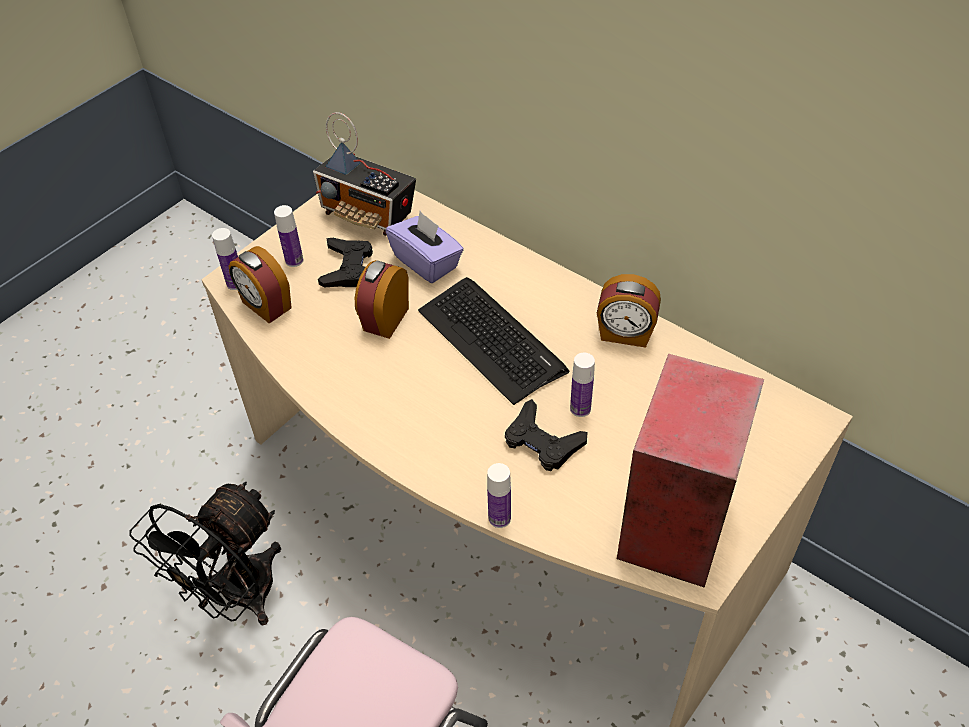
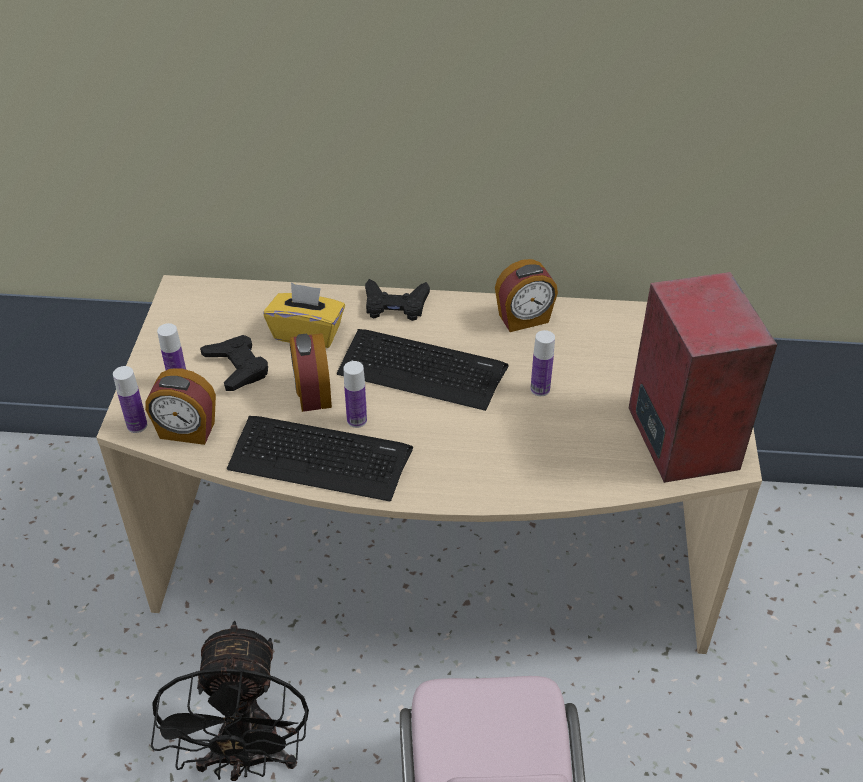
camera: 35 degrees left, 5 degrees down
(342, 379) = (319, 458): none -> keyboard
(368, 215) = (215, 316): radio -> none
(427, 262) = (307, 333): purple tissue box -> yellow tissue box
(499, 518) = (552, 499): bottle -> bottle (357, 420)
(542, 442) = (533, 427): black game controller -> black game controller (395, 305)

